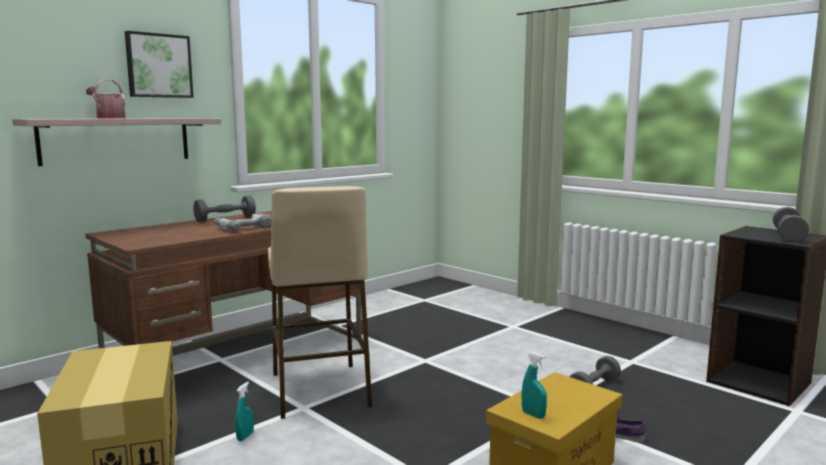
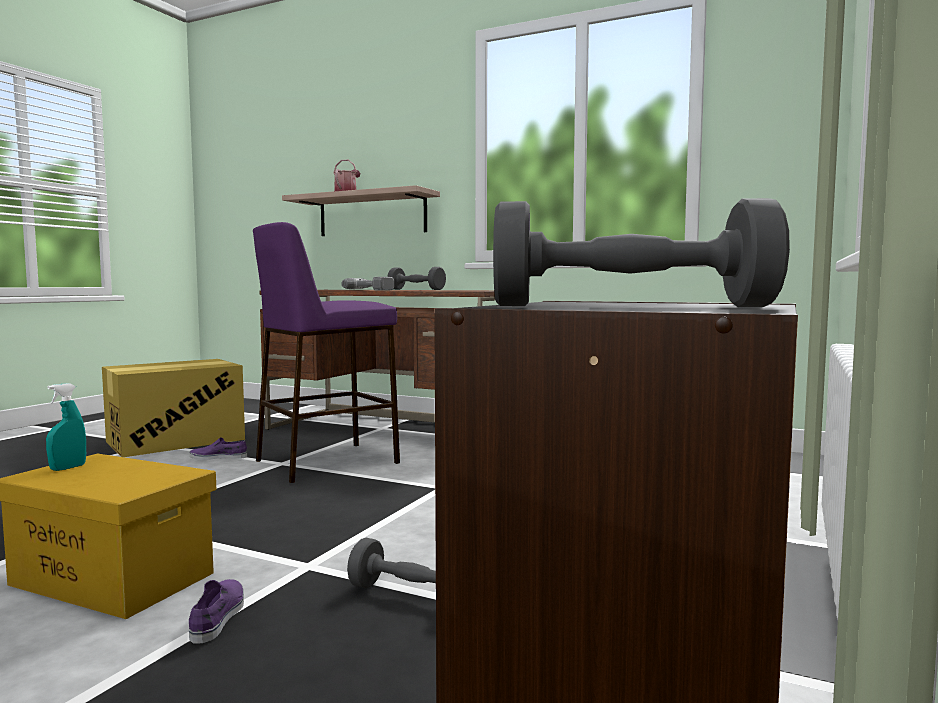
camera: 70 degrees right, 5 degrees down
(158, 66) = (407, 144): picture -> none
(245, 436) = (219, 457): turquoise spray bottle -> purple shoe
(319, 390) = (326, 462): beige stool -> purple stool

